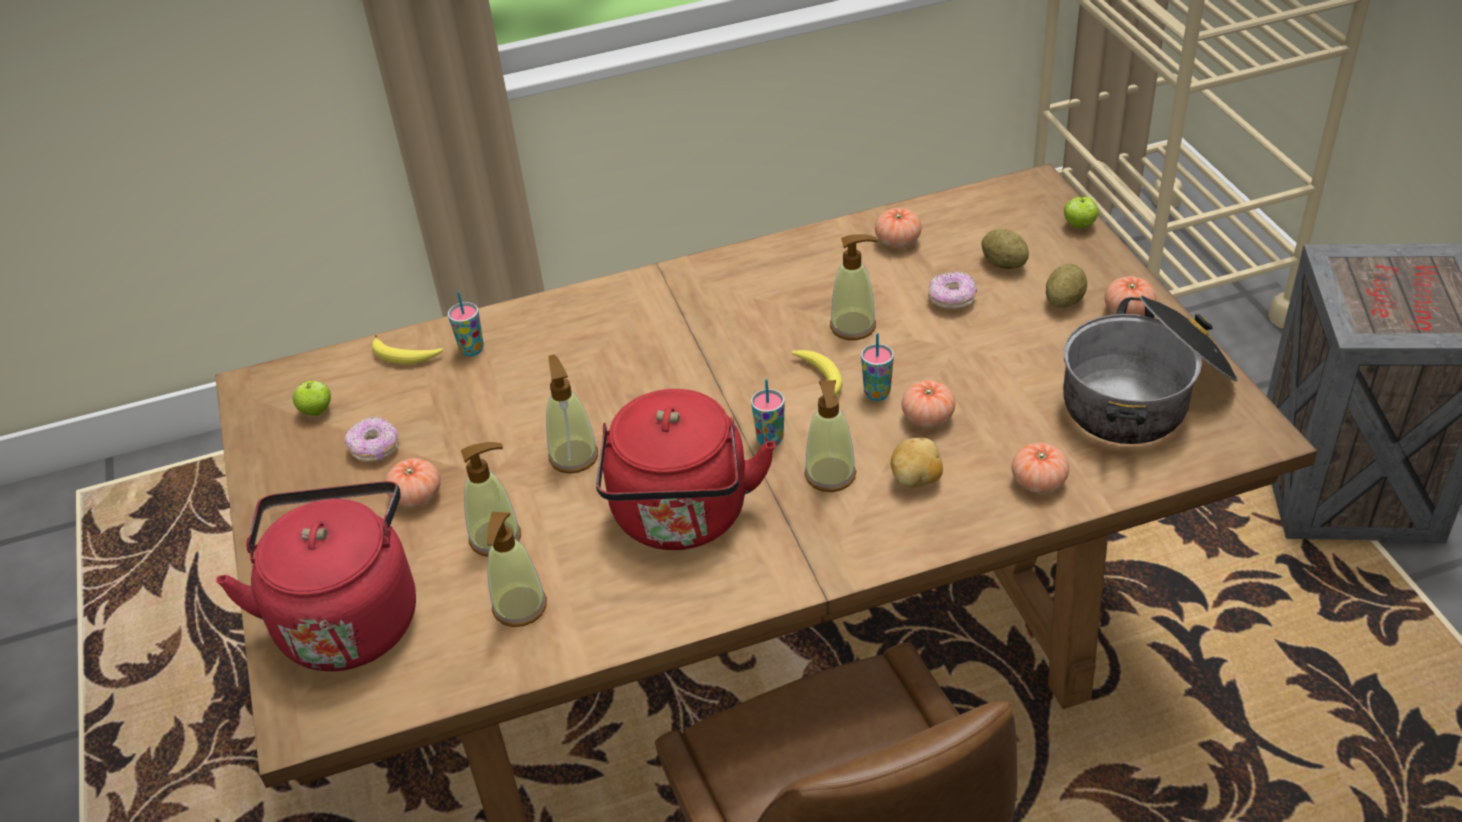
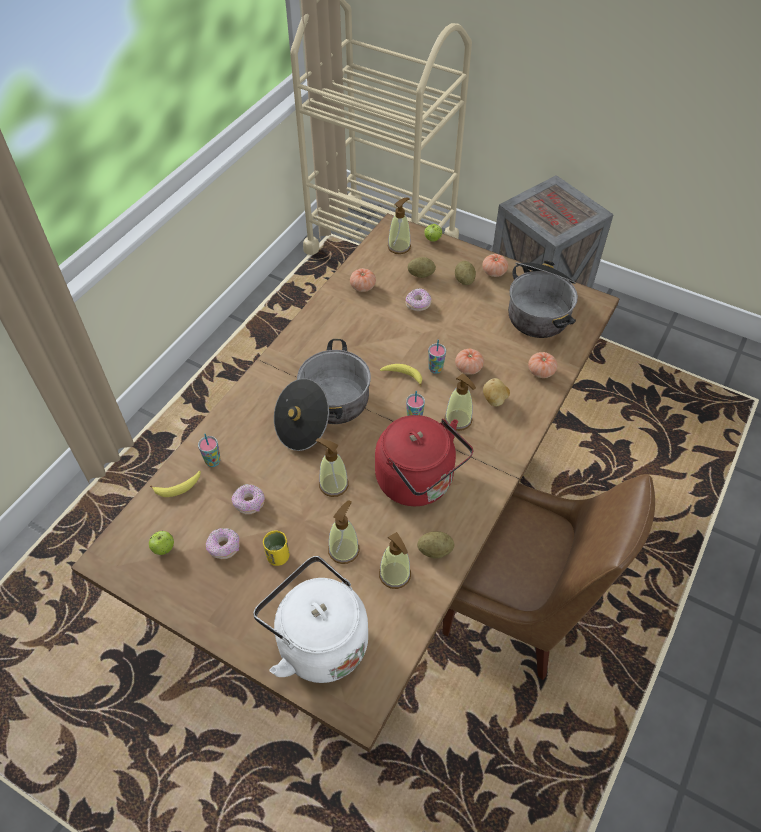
camera: 45 degrees left, 10 degrees up
(348, 617) = (318, 640): red kettle -> white kettle
(417, 496) = (278, 556): tomato -> yellow cup
(456, 418) = (249, 503): none -> donut
(602, 613) = (435, 550): none -> potato
(664, 365) = (323, 411): none -> cooking pot
(853, 326) = (389, 341): soap dispenser -> soap dispenser (399, 247)

